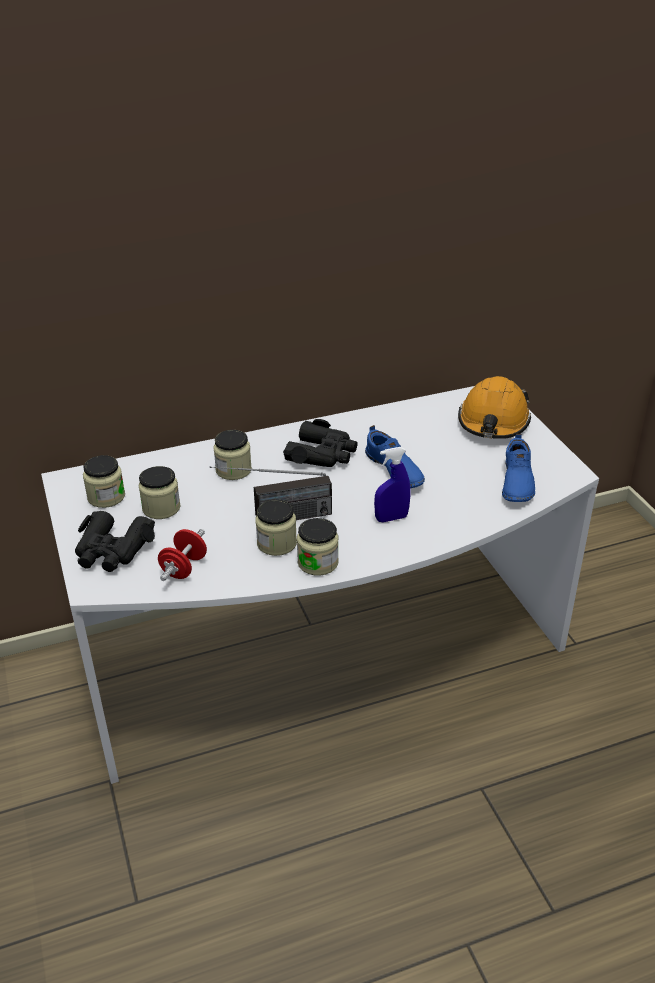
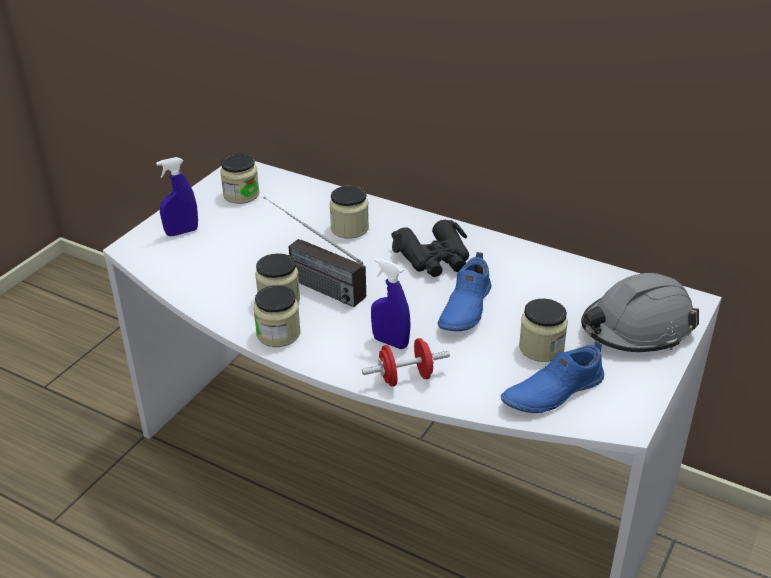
camera: 50 degrees right, 0 degrees up
(112, 550) = (182, 232): black binoculars -> blue spray bottle
(161, 508) = (257, 224): jar -> jar (541, 348)
(184, 568) = (197, 273): red dumbbell -> red dumbbell (405, 378)
(493, 422) = (636, 328): orange hard hat -> grey hard hat

